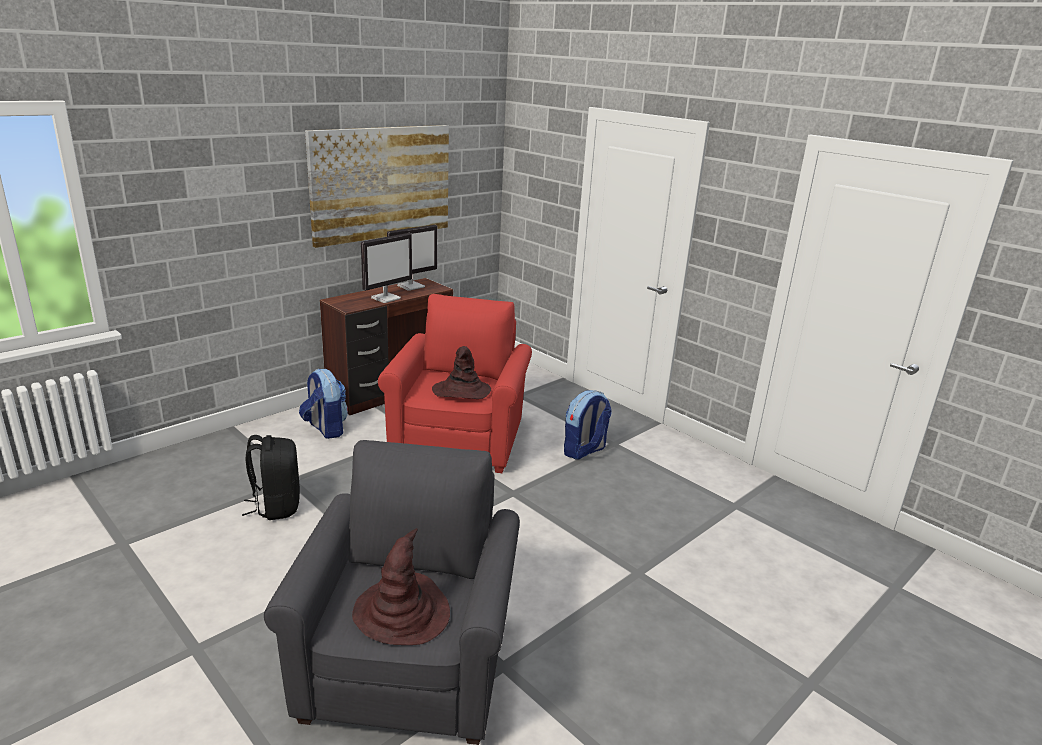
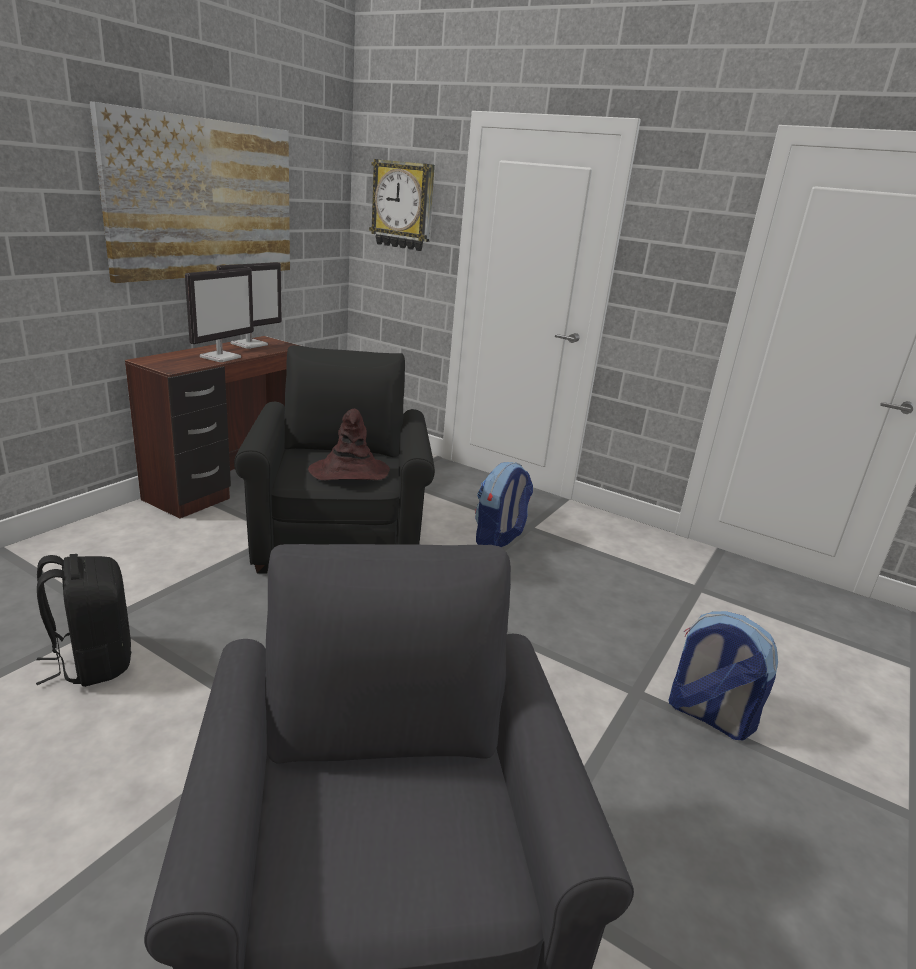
camera: 15 degrees left, 0 degrees up
(325, 429) = (148, 539): backpack -> backpack (707, 715)
(402, 612) = (404, 851): brown hat -> none
(460, 439) = (340, 538): red armchair -> black armchair
(539, 175) = (403, 205): none -> wall clock

